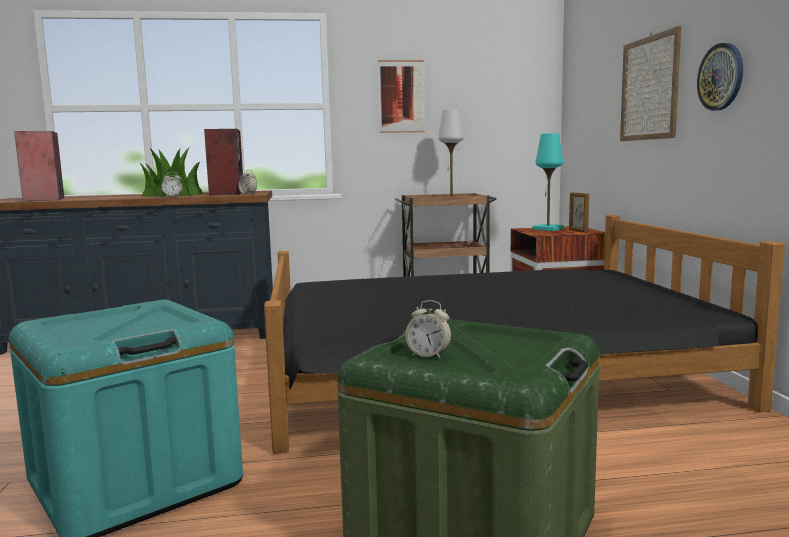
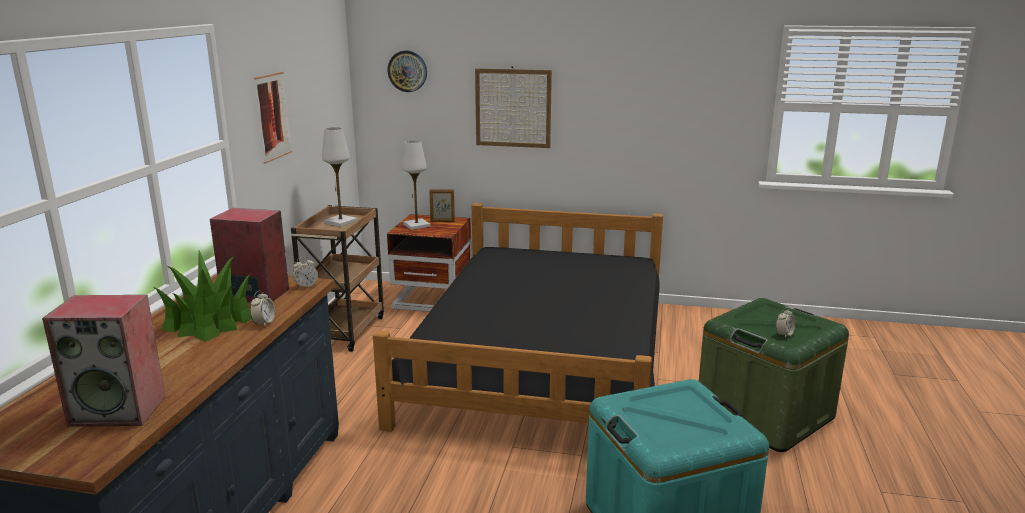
camera: 70 degrees left, 10 degrees up
(547, 229) = (416, 225): turquoise table lamp -> white table lamp
(721, 77) = (597, 113): wall clock -> wall clock (407, 71)

